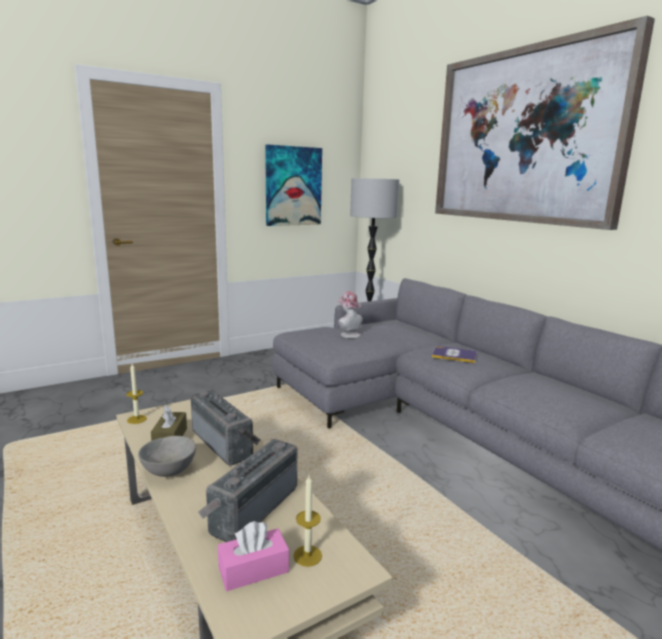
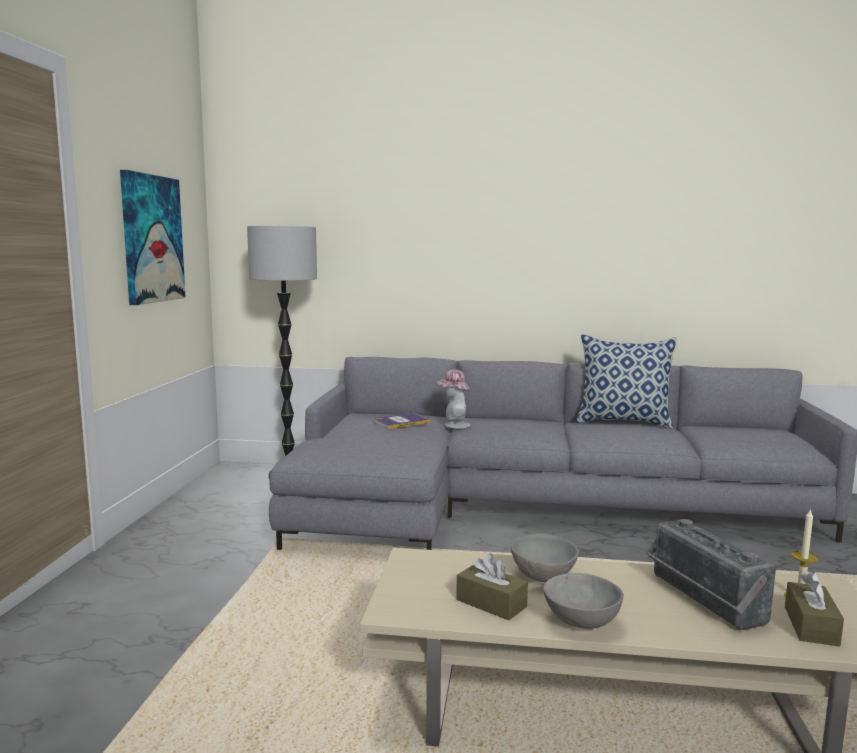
camera: 50 degrees left, 5 degrees down
(137, 419) = (401, 612): candle -> none
(226, 443) = (544, 576): radio -> grey bowl
(253, 570) = (811, 626): pink tissue box -> brown tissue box
(348, 334) = (369, 437): hat -> hat (453, 425)
(454, 355) = (507, 425): book -> book (401, 422)
(525, 137) = (495, 181): picture -> none
(575, 386) = (624, 422): none -> pillow

